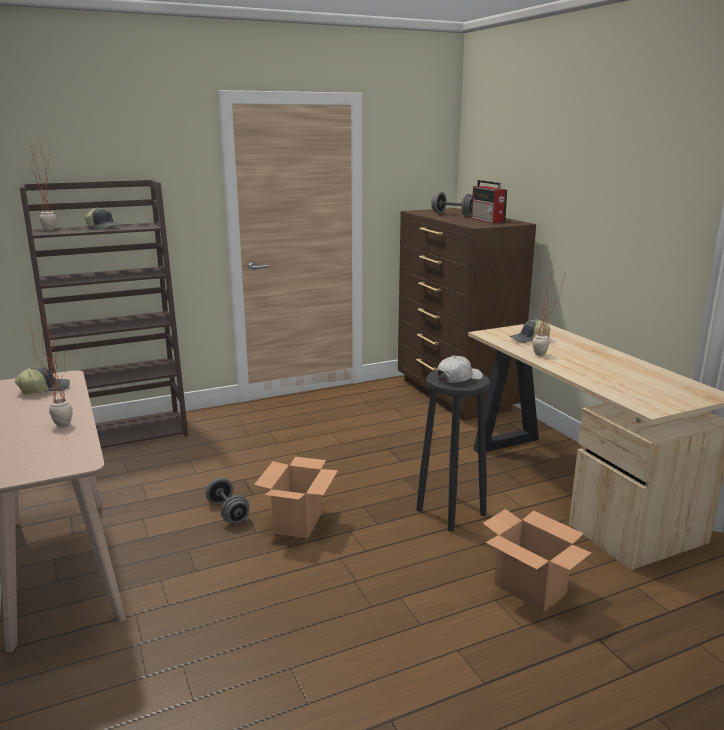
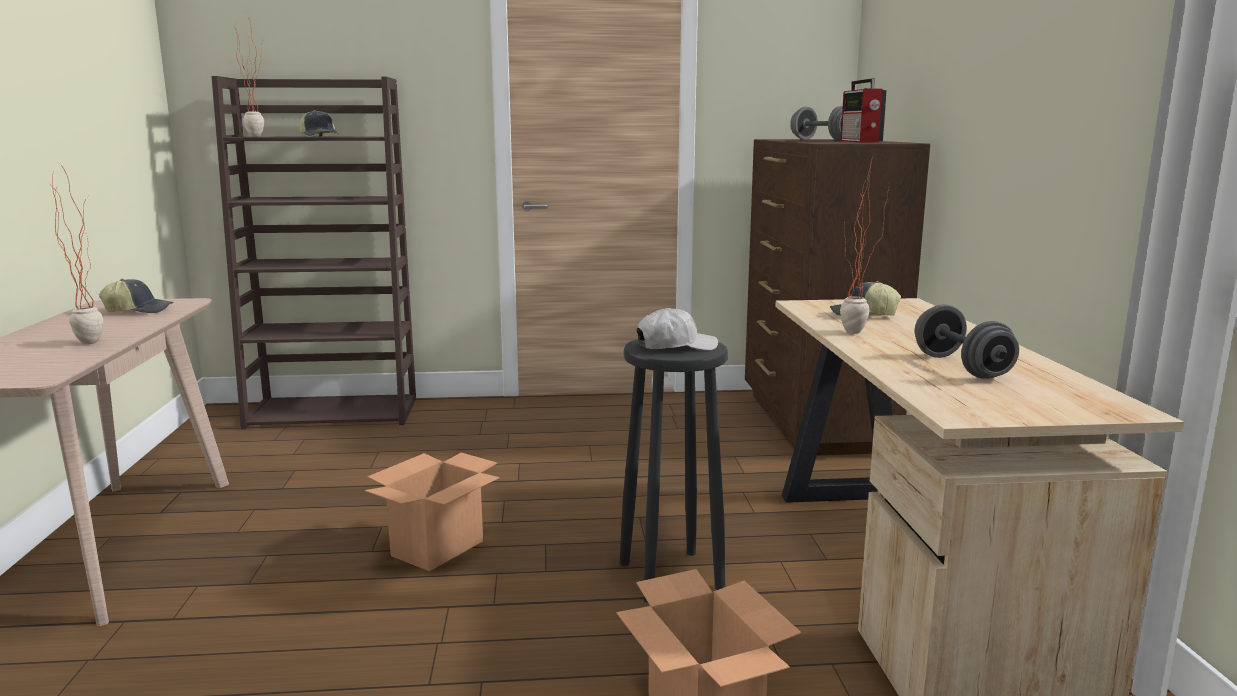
camera: 20 degrees right, 5 degrees down
(228, 512) = (360, 520): grey dumbbell -> grey dumbbell (961, 367)

